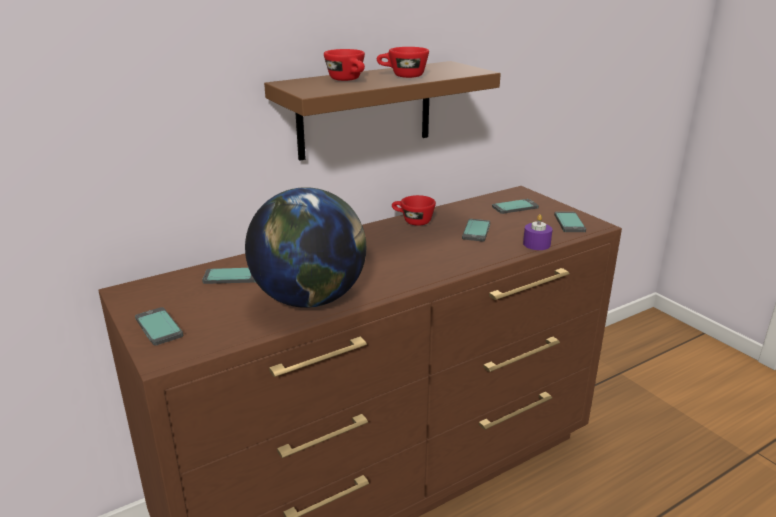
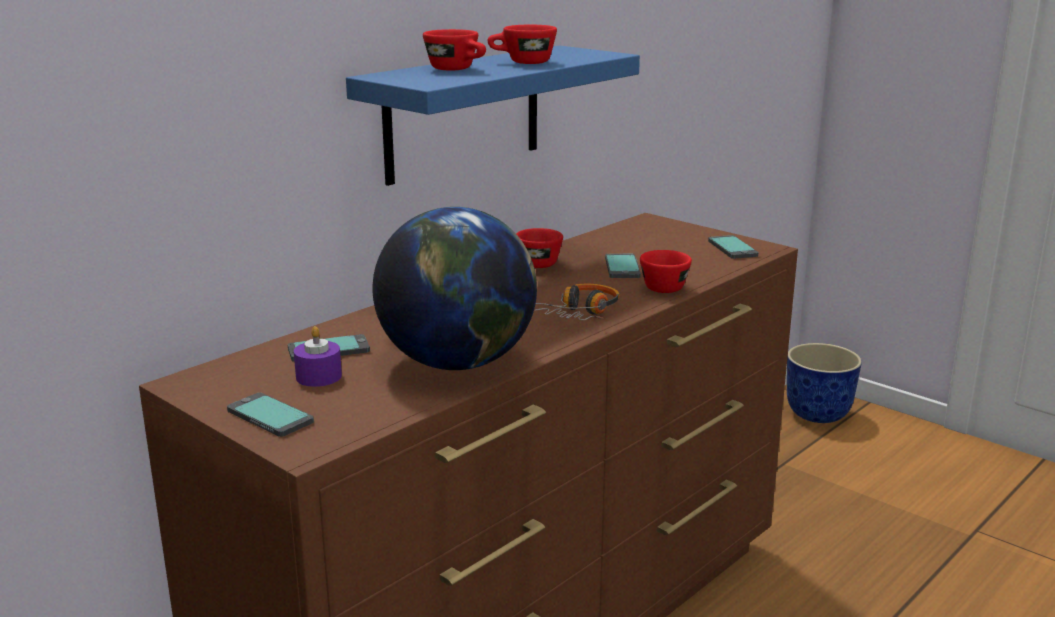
camera: 15 degrees left, 5 degrees down
(365, 110) = (463, 113): brown shelf -> blue shelf
(422, 267) = (580, 313): none -> headphones
(498, 250) = (665, 286): none -> red cup
(514, 207) = (653, 237): phone -> none
(536, 244) = (707, 274): purple candle -> purple candle (319, 376)
(660, 337) = (818, 414): none -> planter

